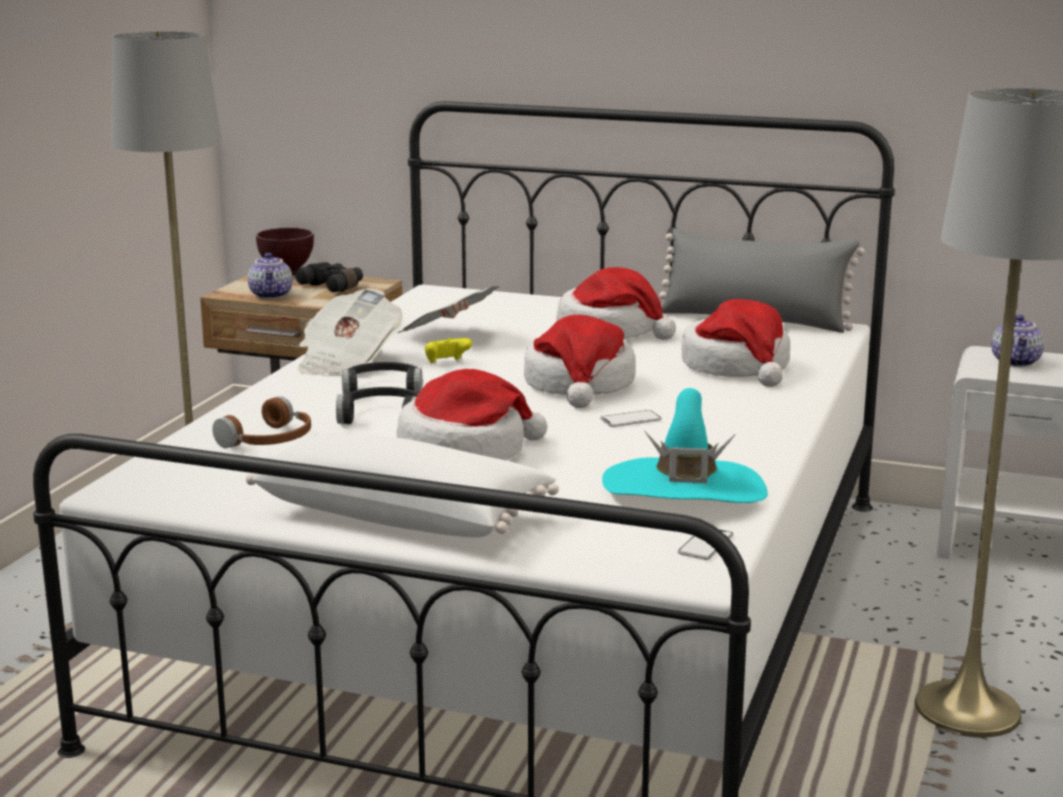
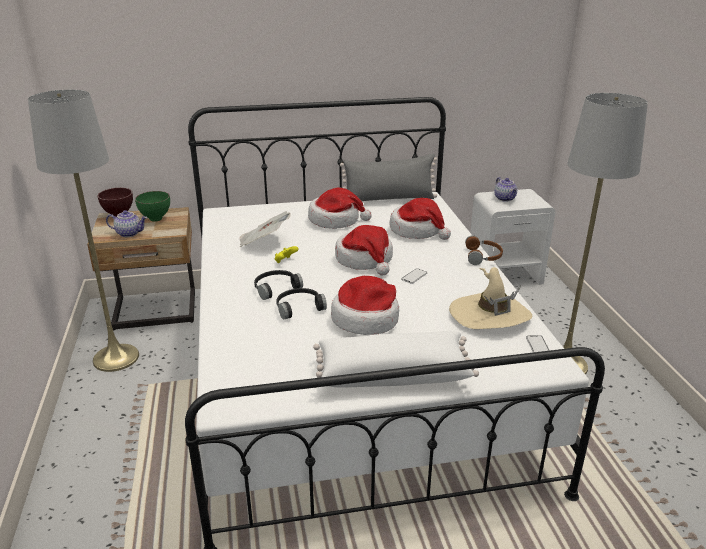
camera: 30 degrees left, 10 degrees up
(270, 441) = (262, 342): brown headphones -> brown headphones (483, 256)
(272, 295) = (129, 233): teapot -> teapot turned 45 degrees counterclockwise
(333, 286) = (156, 219): black binoculars -> green bowl
(346, 362) = (233, 273): newspaper -> none
(684, 491) = (489, 315): turquoise hat -> beige hat

